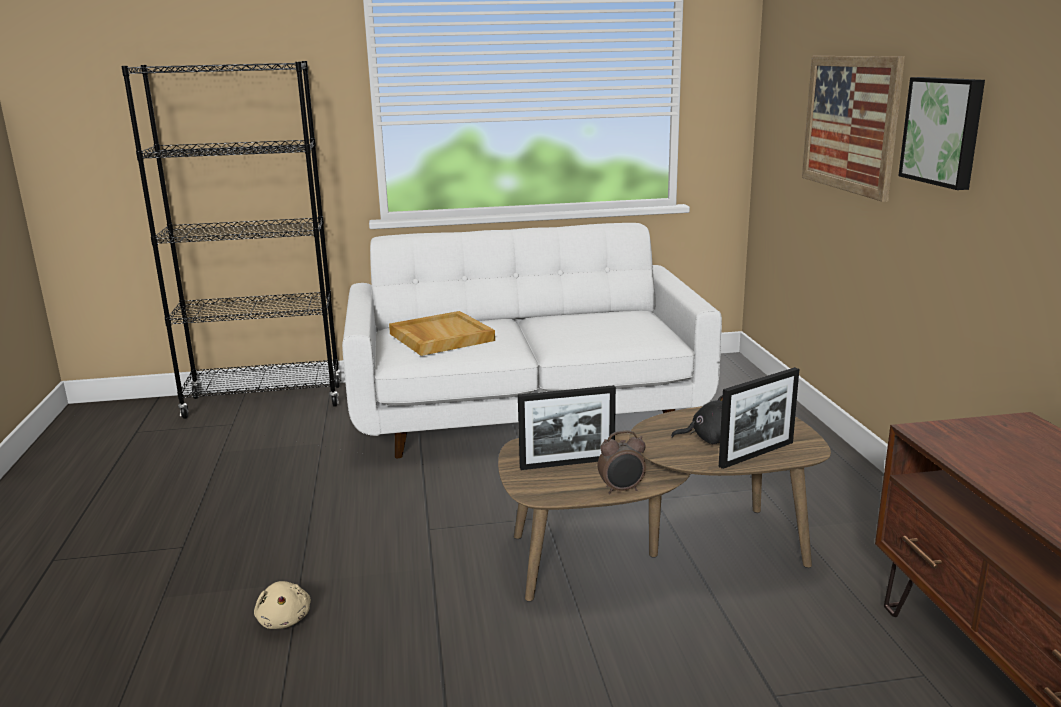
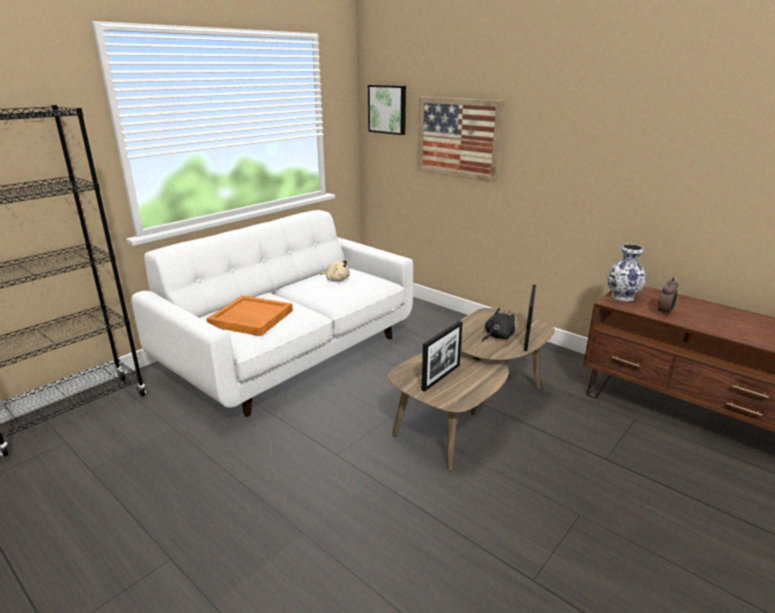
camera: 40 degrees left, 5 degrees up
(284, 619) = (330, 564): beige plush toy -> beige plush toy (336, 280)
(440, 337) = (250, 318): beige tray -> orange tray
(622, 490) = (490, 382): alarm clock -> alarm clock (664, 313)
(944, 131) = (540, 142): picture -> picture (388, 109)
(968, 430) = (622, 296): none -> vase

